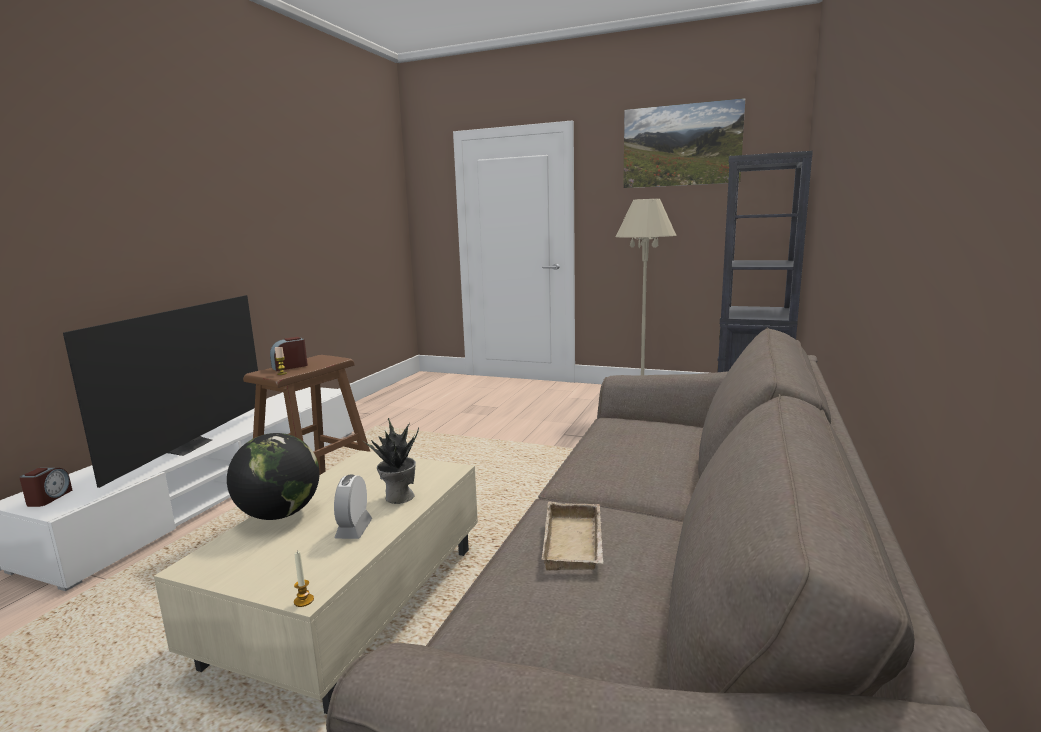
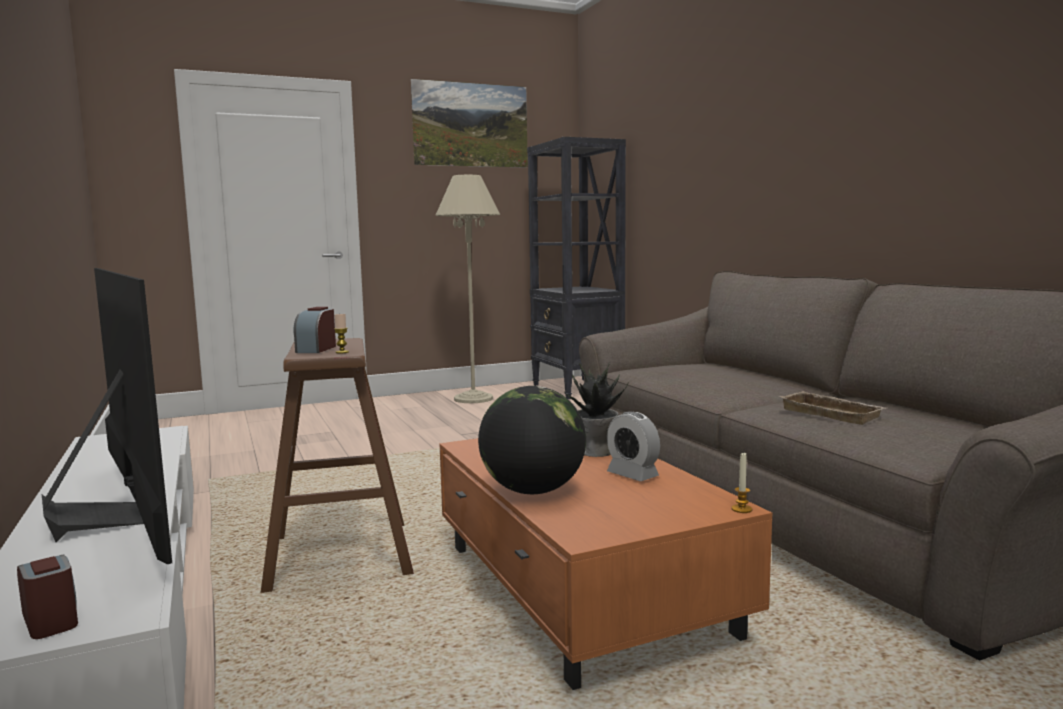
camera: 45 degrees left, 5 degrees down
(350, 604) = (581, 591): beige coffee table -> orange coffee table

